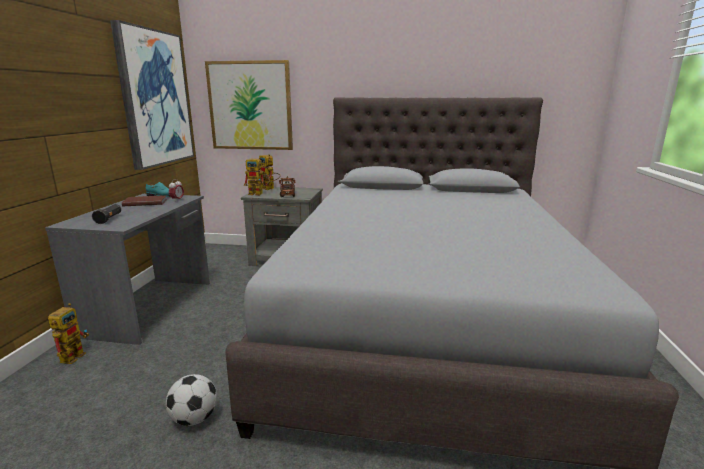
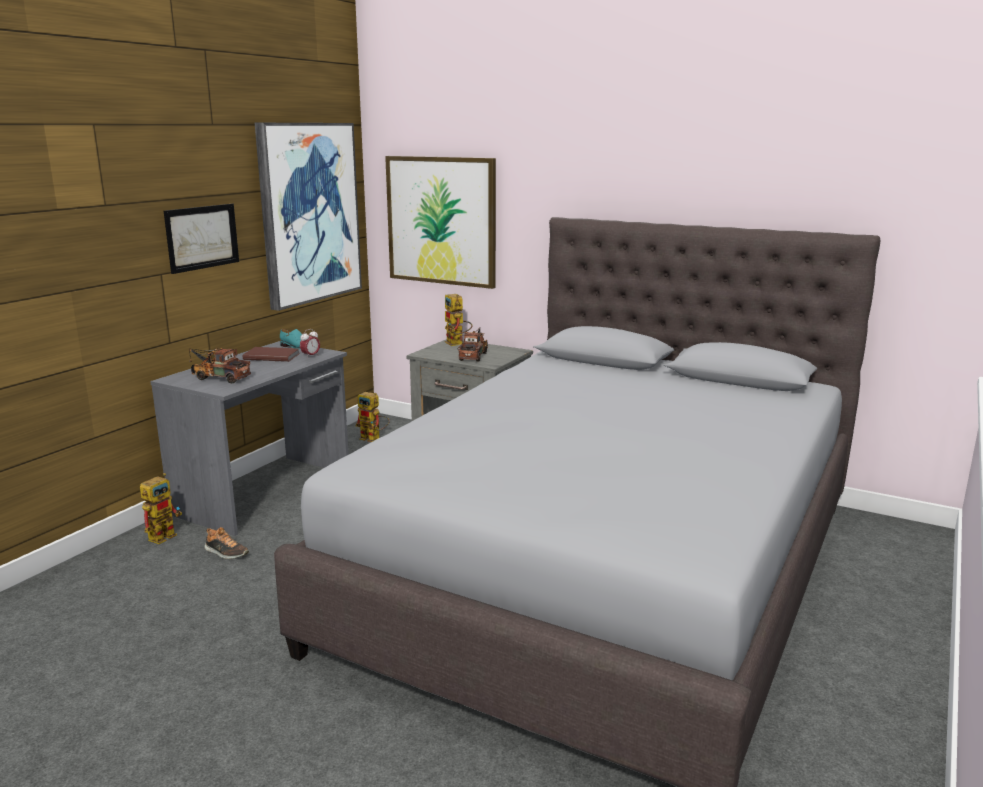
camera: 20 degrees right, 0 degrees up
(77, 107) = (202, 237): none -> picture
(109, 219) = (218, 377): black flashlight -> toy truck
(138, 359) = (226, 553): none -> shoe
(194, 419) = (254, 628): football -> none
(259, 194) = (434, 351): toy robot -> toy robot (374, 439)

